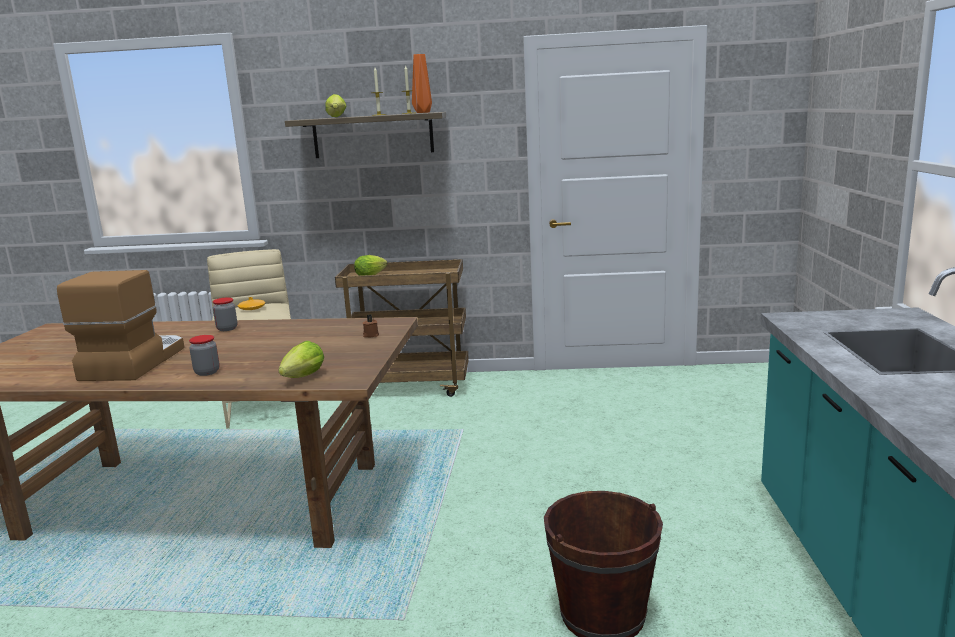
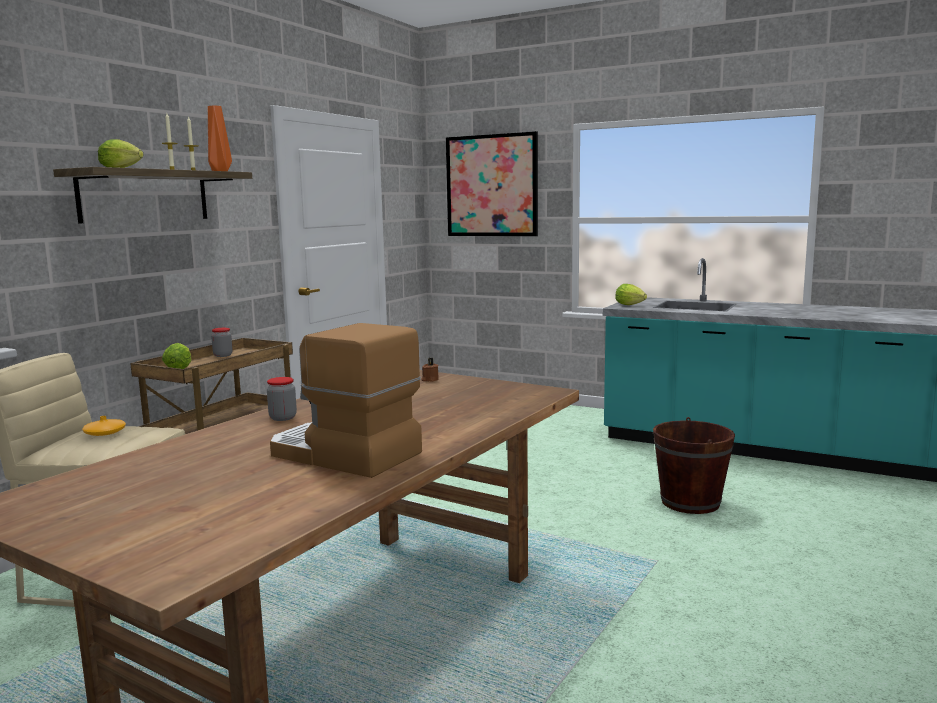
camera: 65 degrees left, 5 degrees down
(207, 372) = (445, 427): jar -> jar (223, 355)
(301, 378) = (522, 402): lettuce -> lettuce (631, 305)
(850, 102) = (492, 185): none -> picture

